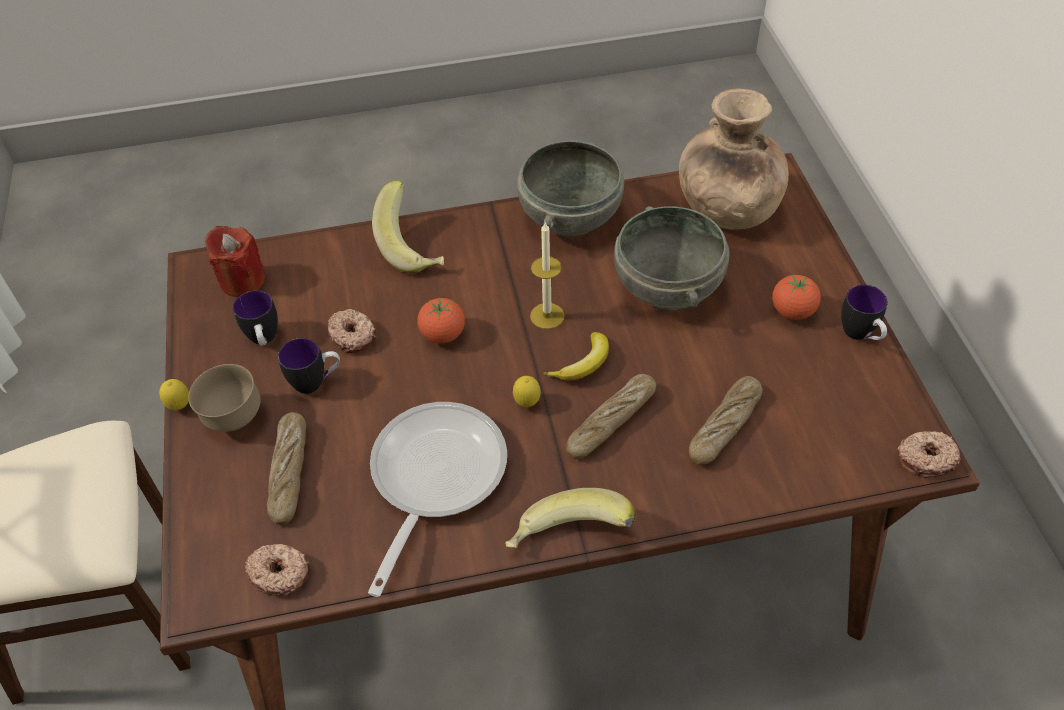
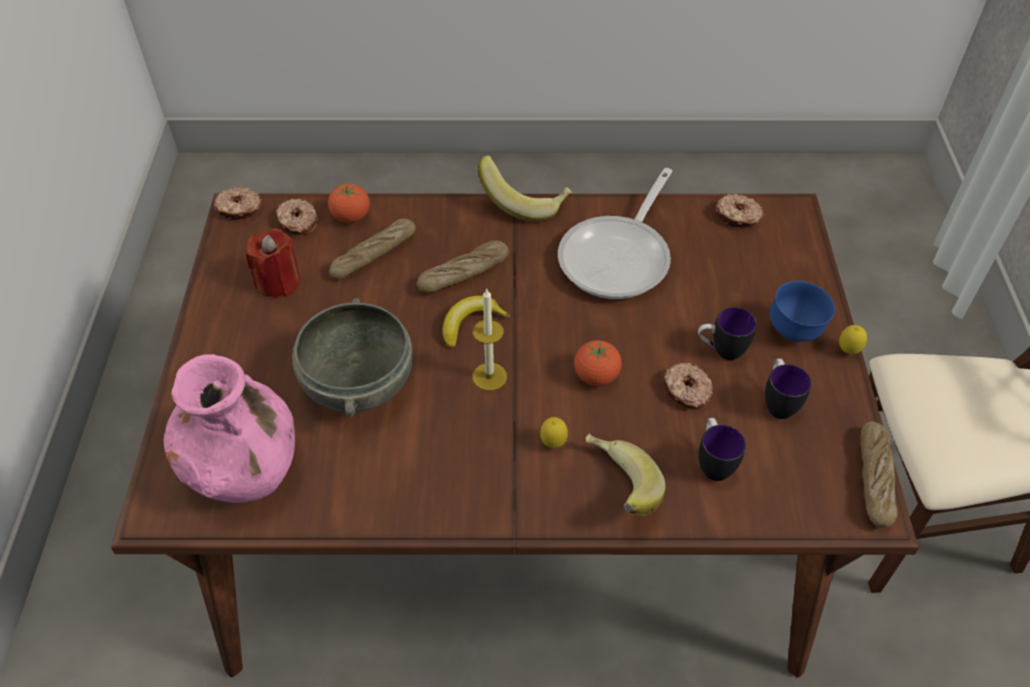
camera: 170 degrees left, 0 degrees up
(233, 418) = (794, 331): brown bowl -> blue bowl
(242, 280) = (815, 481): red candle -> red candle (279, 282)
(289, 472) = (738, 280): bread -> bread (874, 478)
(527, 403) = (530, 299): lemon -> lemon (553, 444)
(569, 216) = (427, 496): grey bowl -> none
(726, 209) = (244, 469): brown vase -> pink vase
(792, 311) = (256, 337): tomato -> tomato (351, 217)
(841, 453) = (298, 223): none -> donut
(860, 336) = (213, 304): mug -> mug (713, 462)

